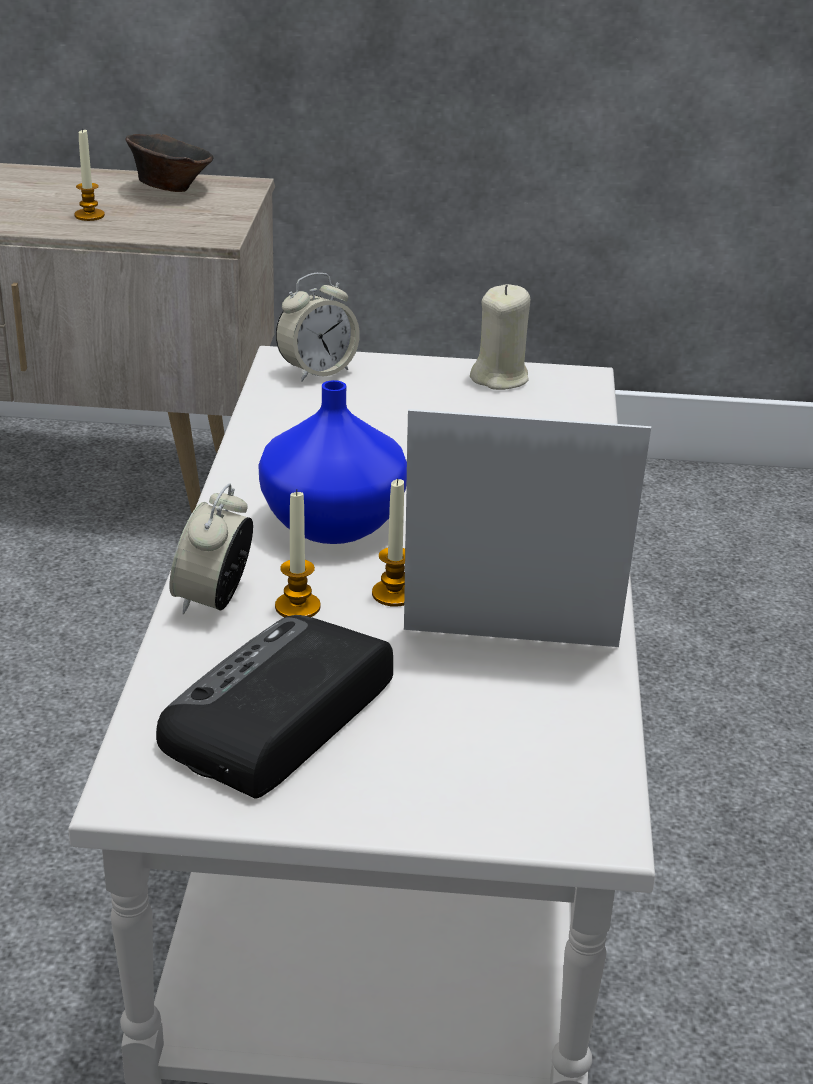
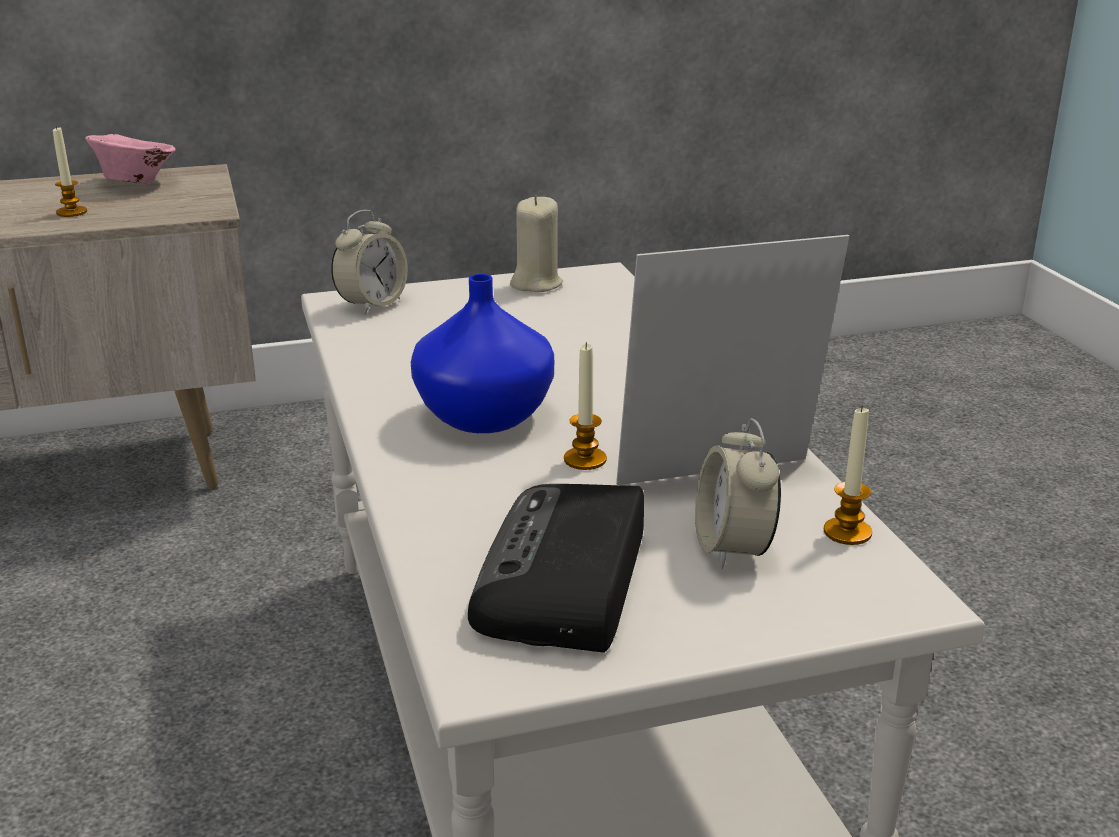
camera: 20 degrees left, 5 degrees down
(170, 189) = (135, 183): brown bowl -> pink bowl
(214, 600) = (425, 499): alarm clock -> alarm clock (733, 548)
(297, 607) = (507, 488): candle -> candle (847, 532)

